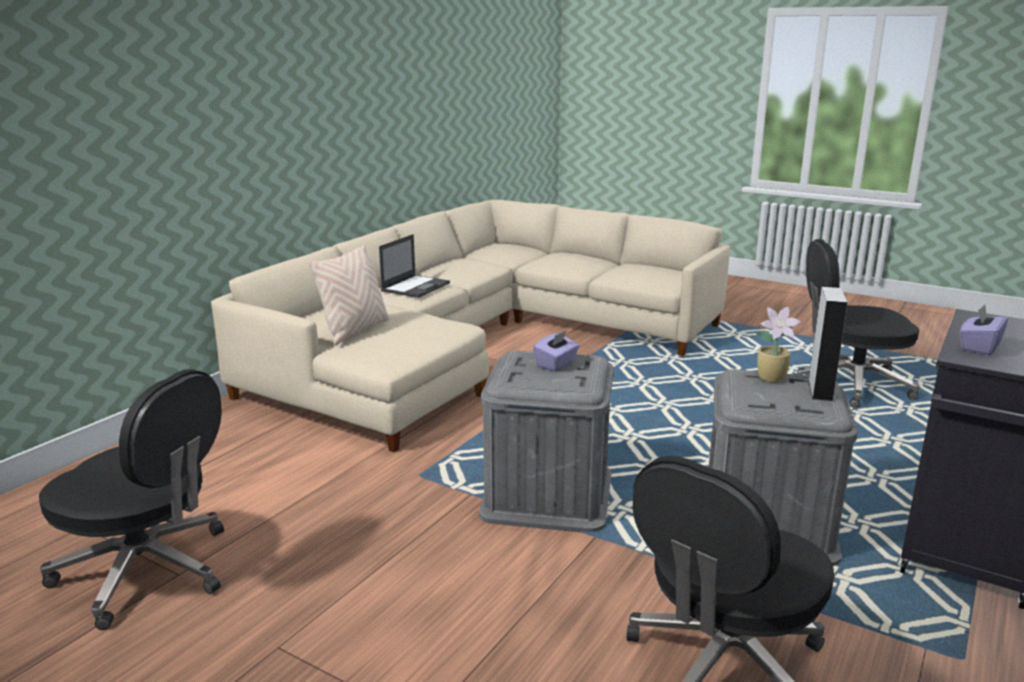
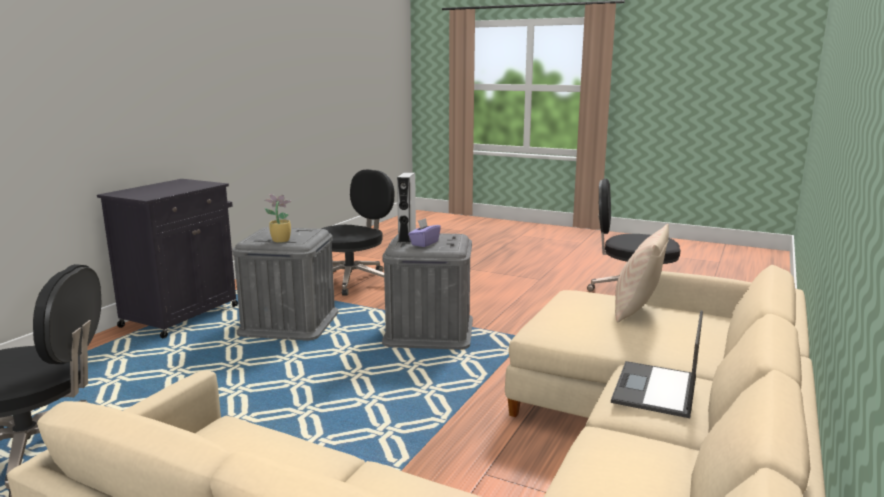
camera: 175 degrees right, 5 degrees down
(820, 390) = (257, 236): grey speaker -> grey speaker (407, 238)
(979, 347) = (192, 186): purple tissue box -> none

